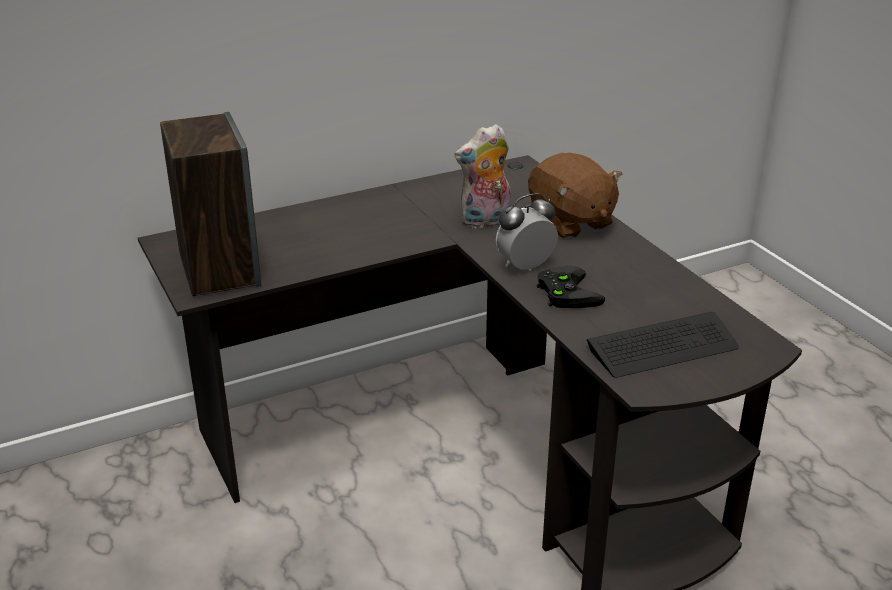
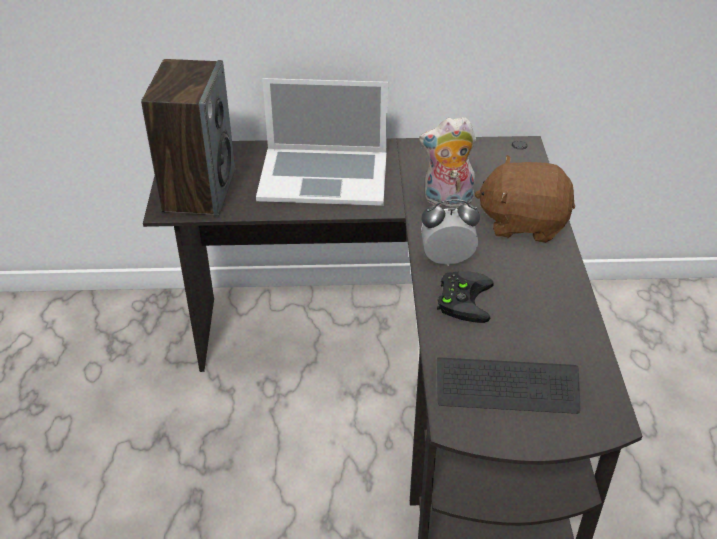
camera: 25 degrees right, 10 degrees up
(344, 228) = (323, 175): none -> laptop
(570, 222) = (523, 223): brown plush toy -> brown plush toy turned 105 degrees clockwise

